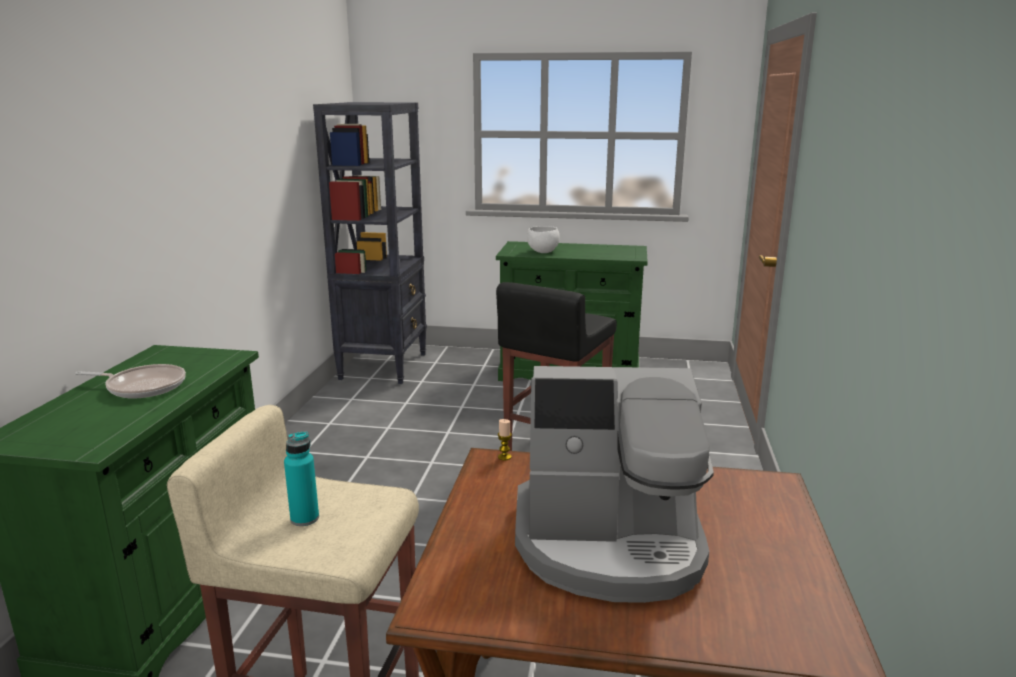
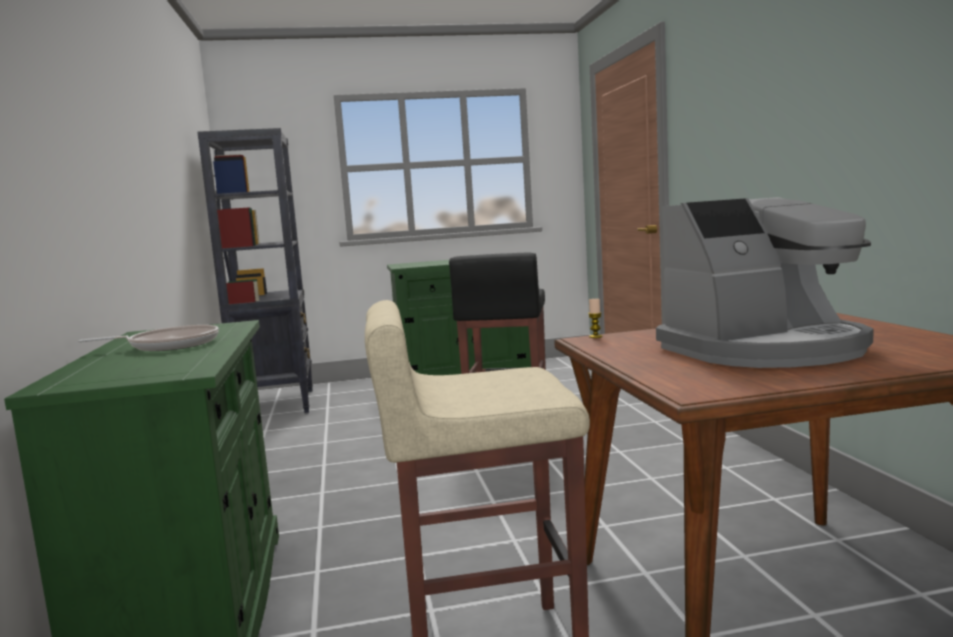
camera: 20 degrees left, 10 degrees down
(304, 518) = (471, 390): turquoise bottle -> none
(543, 252) = (431, 264): white bowl -> none

